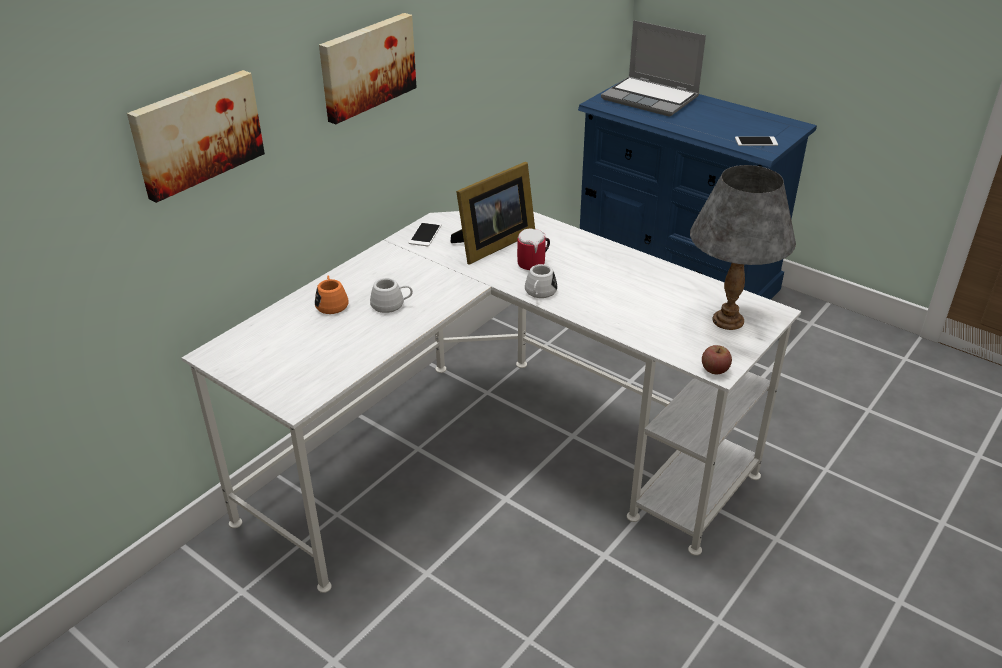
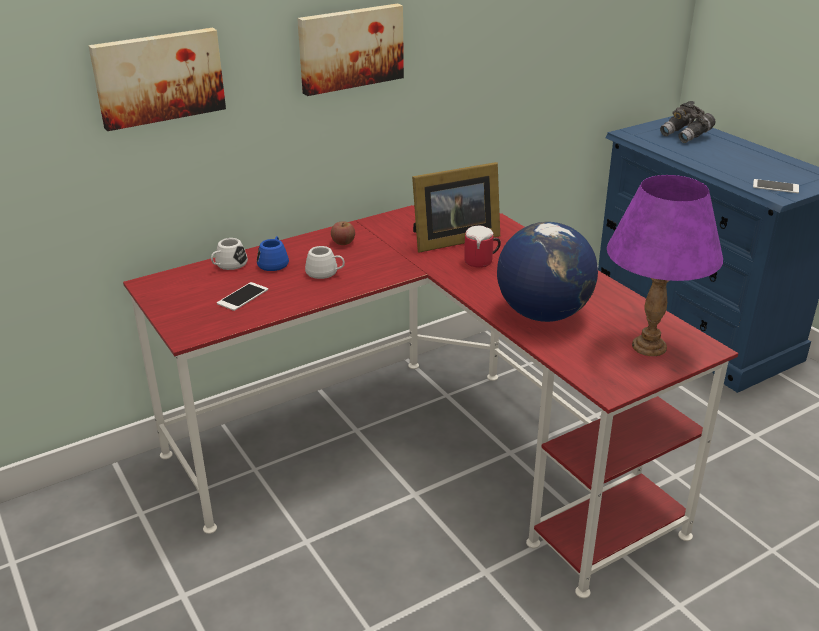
camera: 20 degrees right, 5 degrees down
(331, 303) = (274, 262): orange mug -> blue mug
(425, 234) = (395, 221): phone -> phone (243, 296)
(494, 456) = (424, 454): white desk -> red desk
(539, 293) = (469, 287): white mug -> white mug (228, 265)
(621, 307) = (543, 314): none -> globe
(651, 98) = (686, 136): laptop -> grey binoculars
(715, 369) = (605, 388): apple -> apple (343, 242)
(728, 321) = (648, 347): grey table lamp -> purple table lamp

